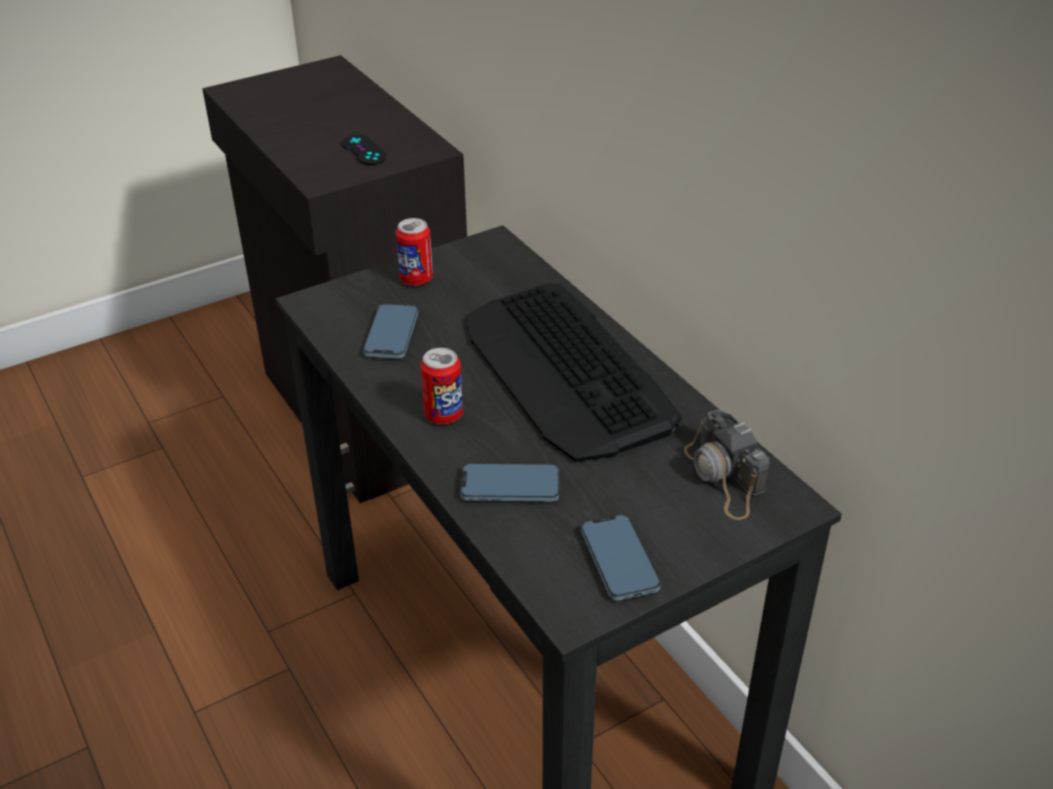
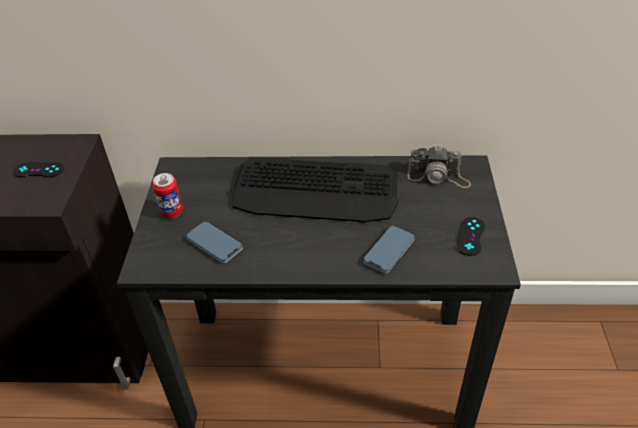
camera: 55 degrees left, 5 degrees up
(443, 415) = (308, 252): can -> none
(619, 561) = (471, 236): phone -> black game controller

